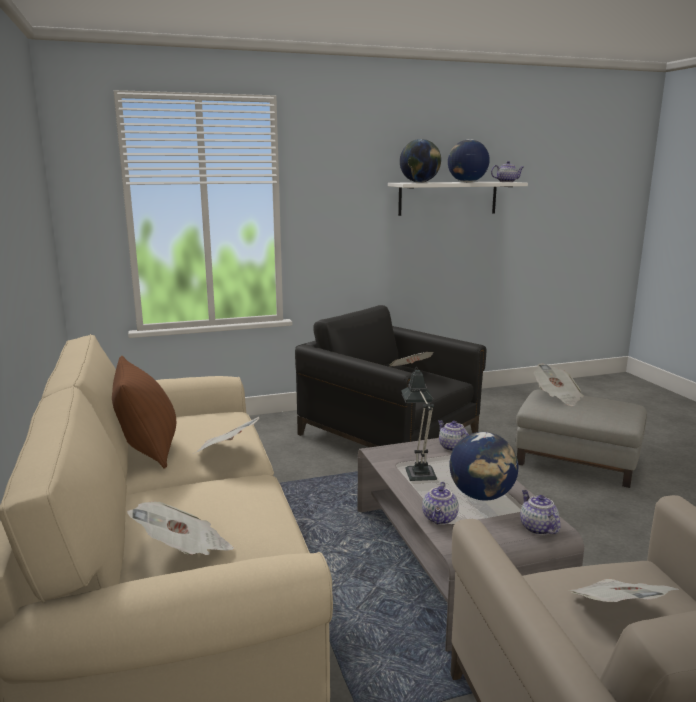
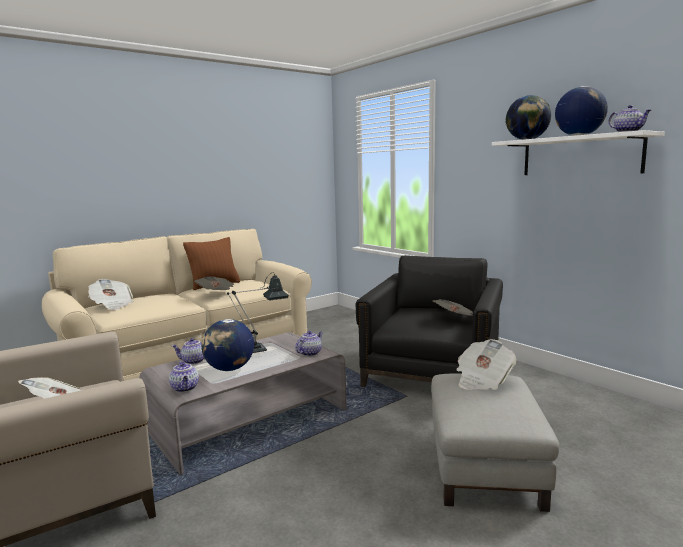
camera: 70 degrees right, 5 degrees down
(537, 528) = (185, 388): teapot -> teapot turned 105 degrees clockwise

